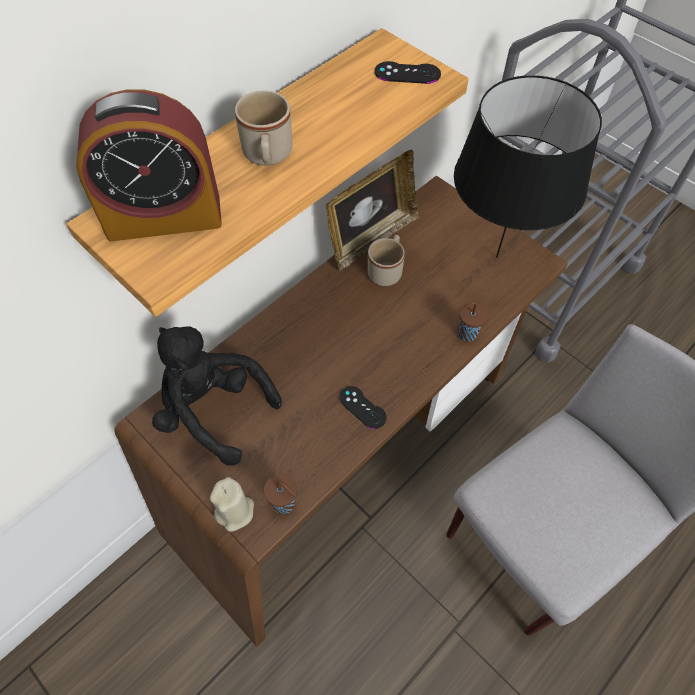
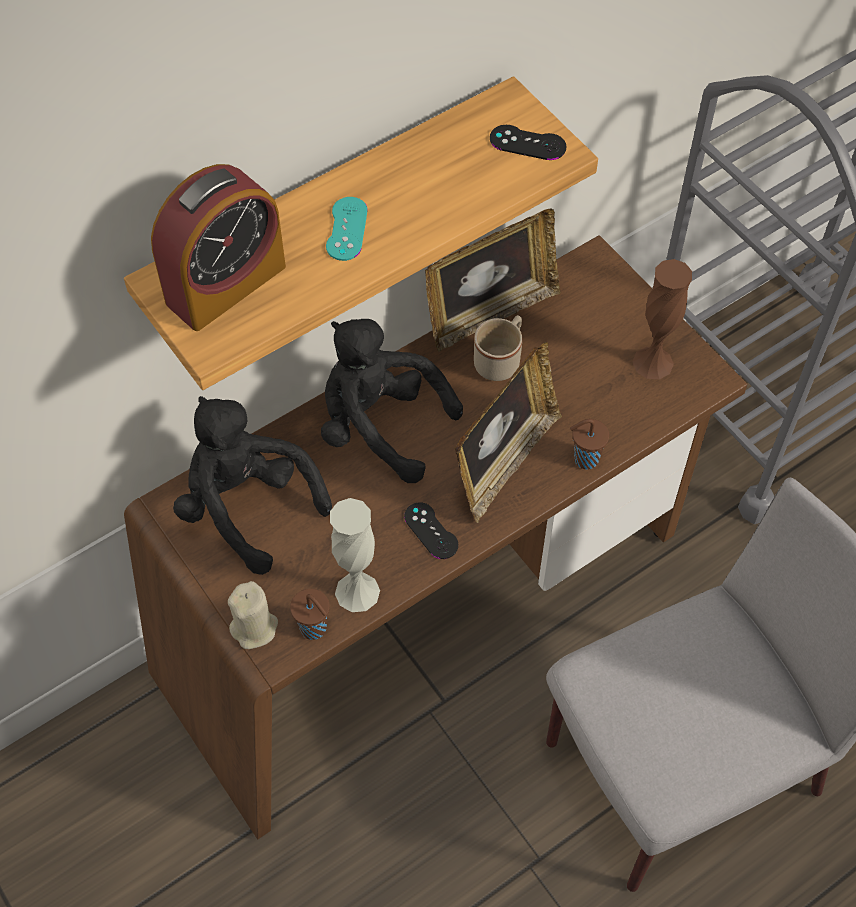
camera: 10 degrees right, 0 degrees up
(164, 216) = (226, 284): alarm clock -> alarm clock turned 45 degrees counterclockwise
(268, 157) = (346, 229): beige mug -> turquoise game controller
(306, 332) = (380, 425): none -> black plush toy
(314, 466) = (357, 592): none -> white vase
(407, 345) = (504, 462): none -> picture frame
(497, 257) = (653, 362): black table lamp -> brown vase

